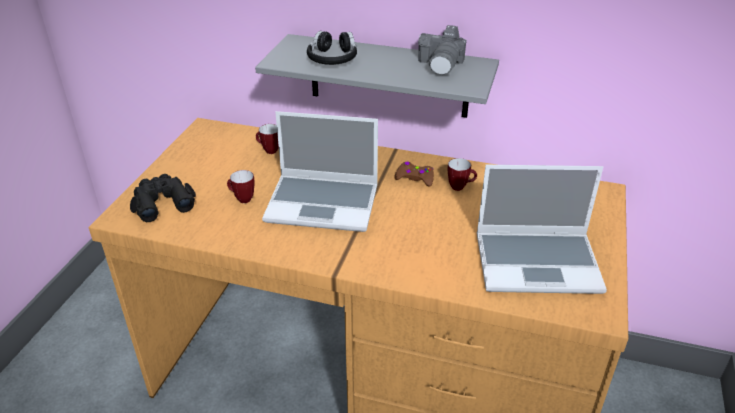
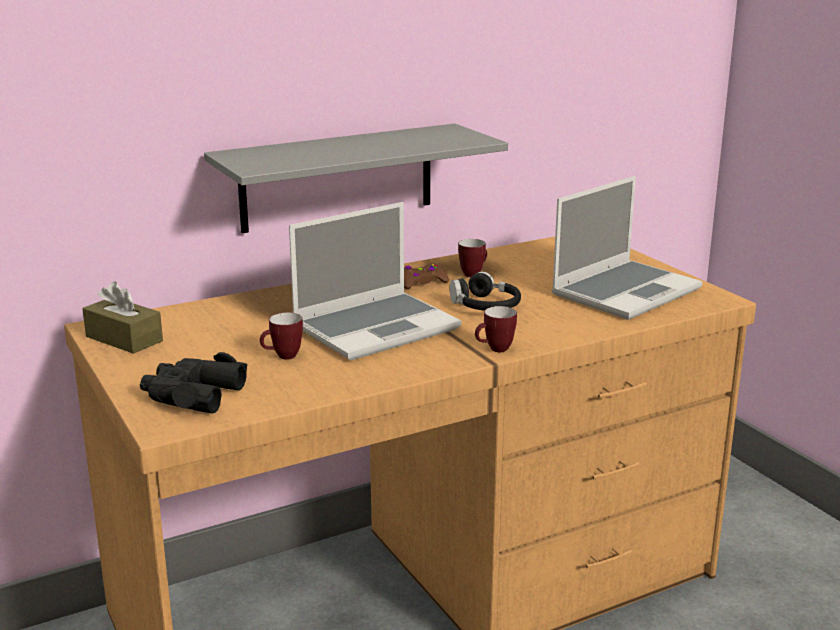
camera: 45 degrees left, 15 degrees down
(201, 143) = (124, 339): none -> brown tissue box
(268, 150) = (226, 316): mug -> mug (495, 350)
(332, 58) = (307, 154): black headphones -> black headphones (485, 306)
(442, 64) = (417, 135): camera -> none

